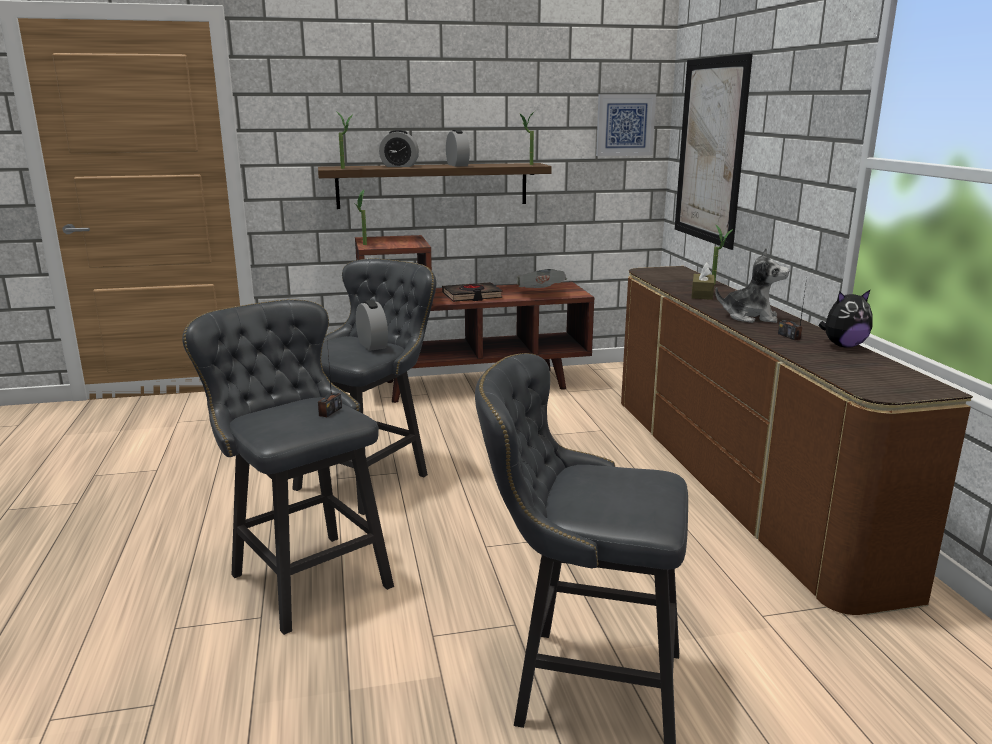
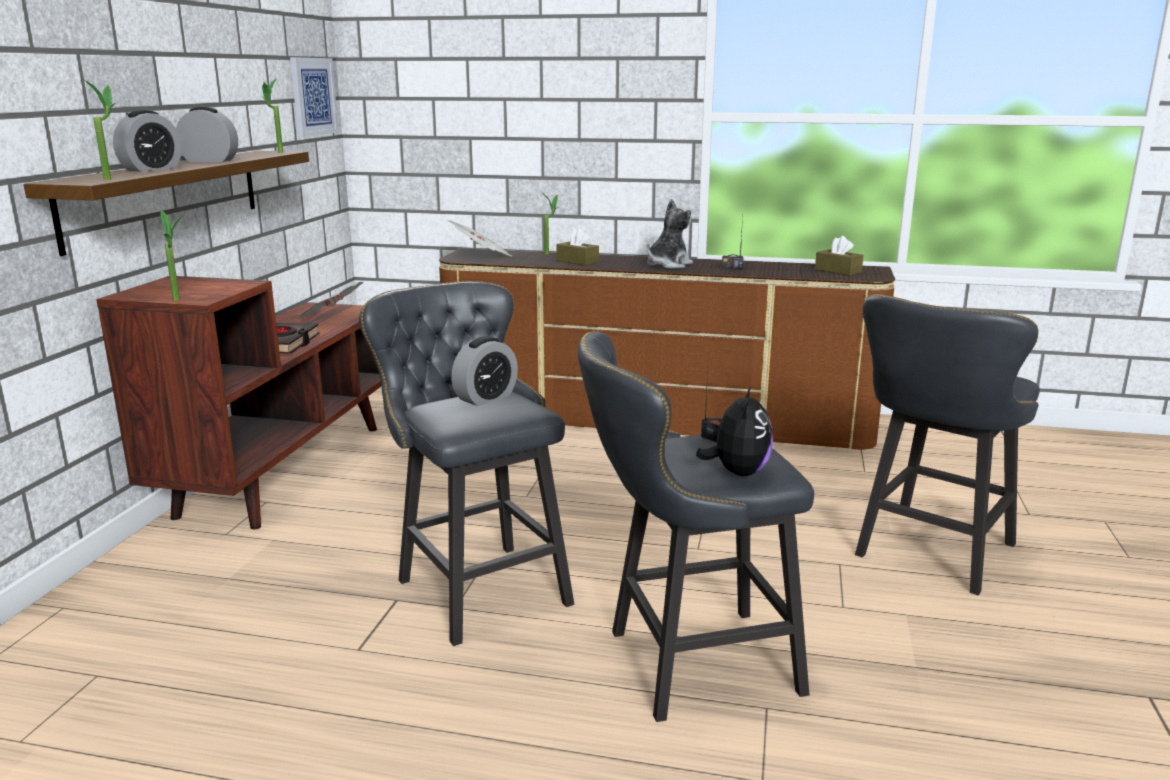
camera: 65 degrees left, 0 degrees up
(372, 345) = (486, 398): alarm clock -> alarm clock turned 135 degrees clockwise
(665, 273) = (481, 256): none -> newspaper
(710, 151) = (445, 121): picture -> none
(843, 346) = (767, 264): plush toy -> plush toy (738, 472)
(876, 374) = (838, 271): none -> brown tissue box

